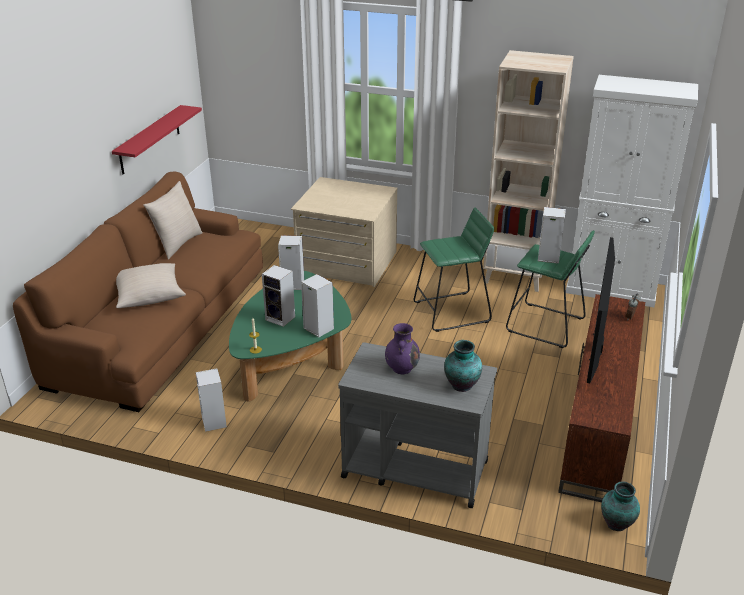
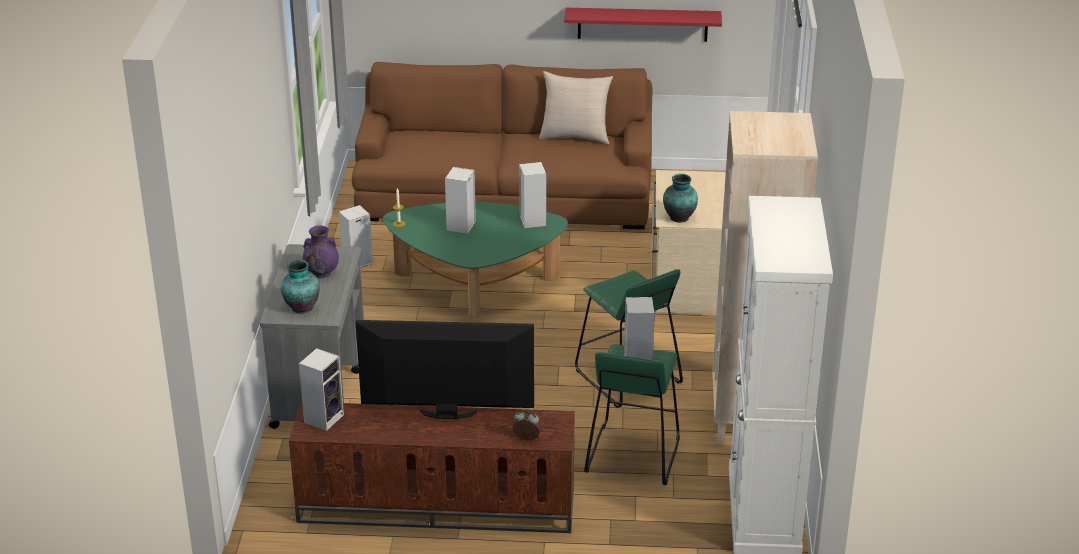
camera: 75 degrees right, 0 degrees up
(148, 295) = (465, 146): beige pillow -> none
(317, 328) = (451, 250): speaker -> speaker (324, 417)
(617, 523) = (269, 524): vase -> vase (679, 218)

